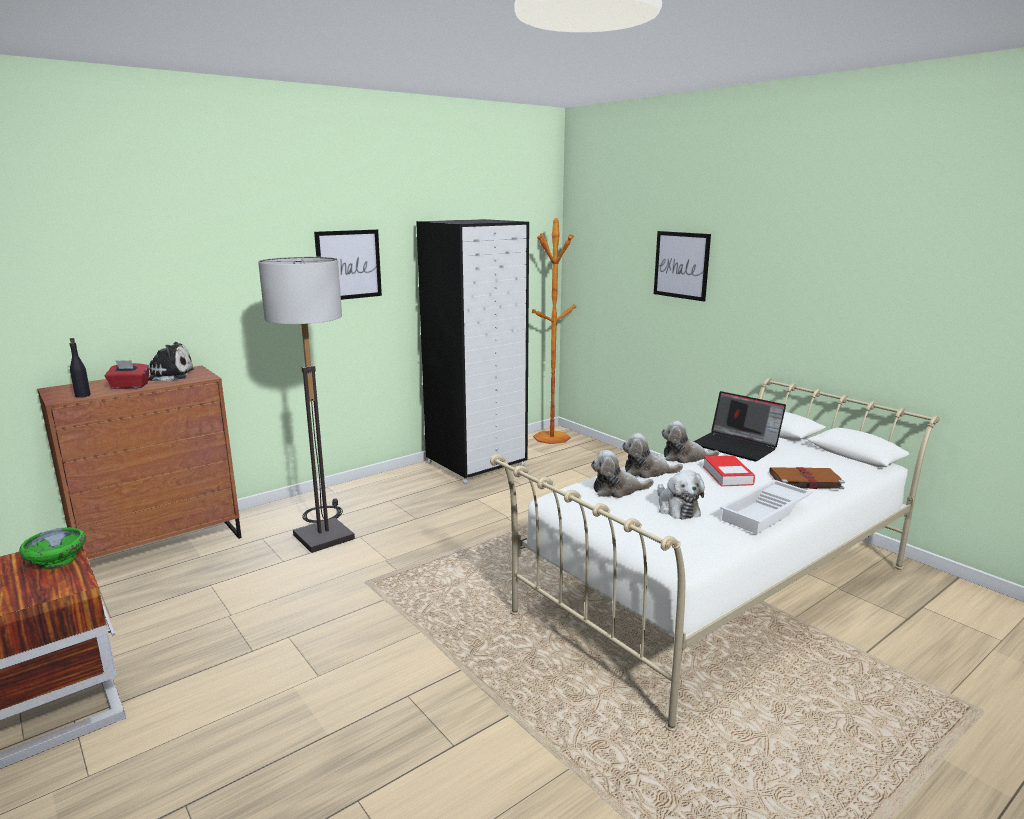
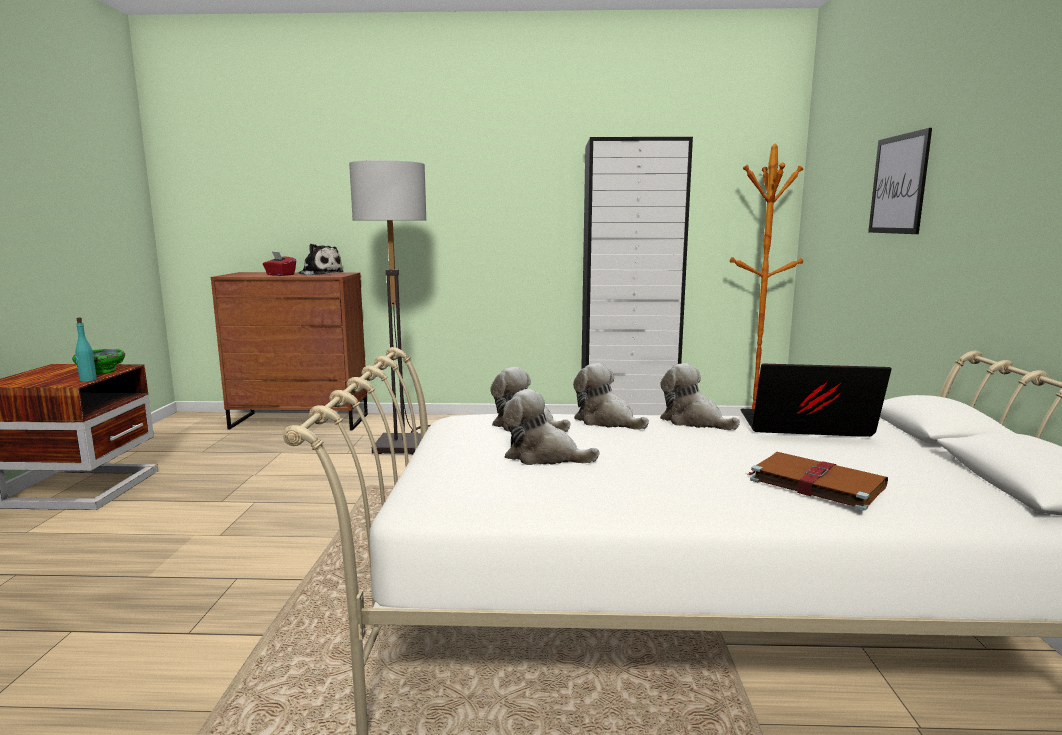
camera: 40 degrees right, 5 degrees down
(78, 575) = (88, 380): none -> turquoise bottle
(83, 395) = (242, 275): black bottle -> none
(348, 264) = (507, 191): picture -> none
(676, 508) = (543, 456): plush toy -> plush toy turned 90 degrees clockwise
(727, 475) = (702, 448): book -> none
(737, 446) = (803, 428): laptop -> laptop turned 105 degrees clockwise
(766, 513) = (647, 494): white tray -> none

